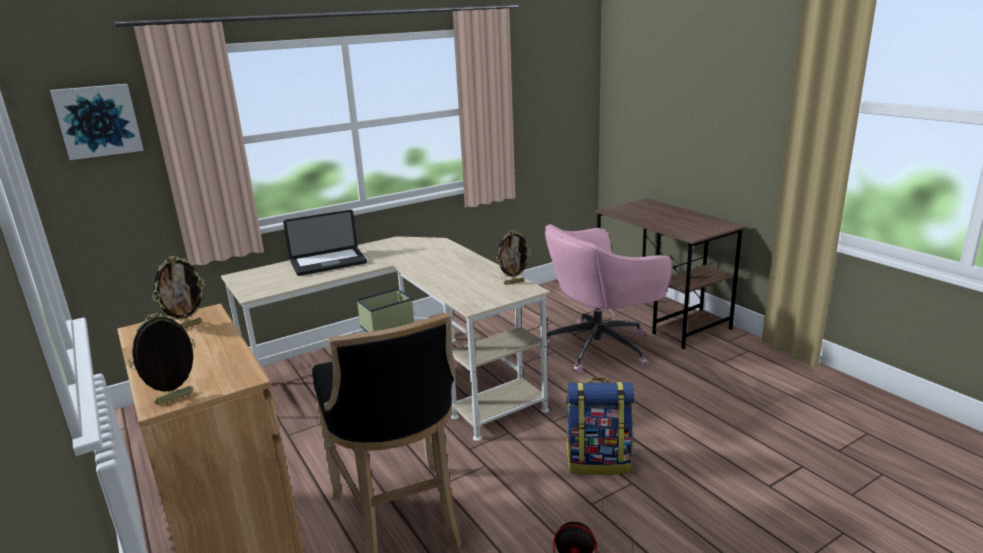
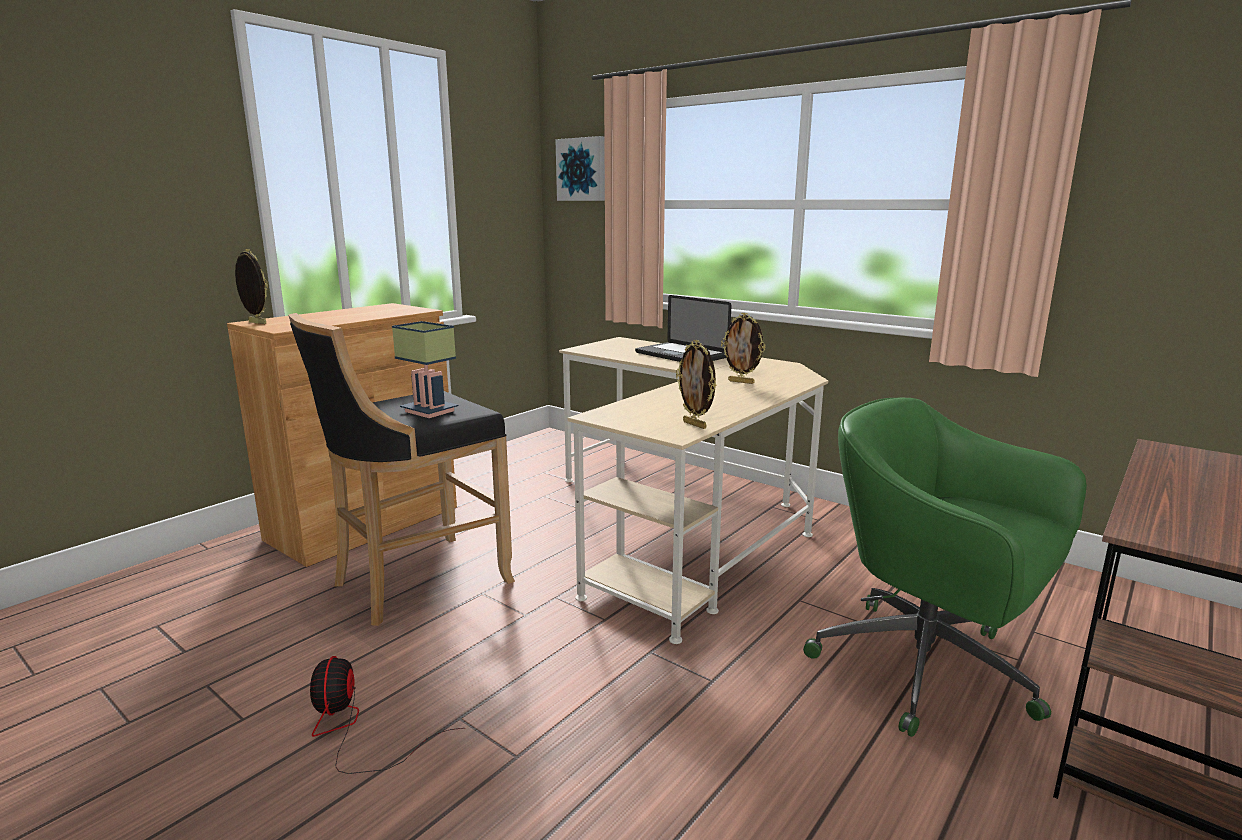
camera: 70 degrees right, 5 degrees down
(187, 326) = (391, 310): picture frame -> picture frame (741, 382)
(599, 462) = (562, 712): backpack -> none
(600, 347) = (929, 670): pink office chair -> green office chair

